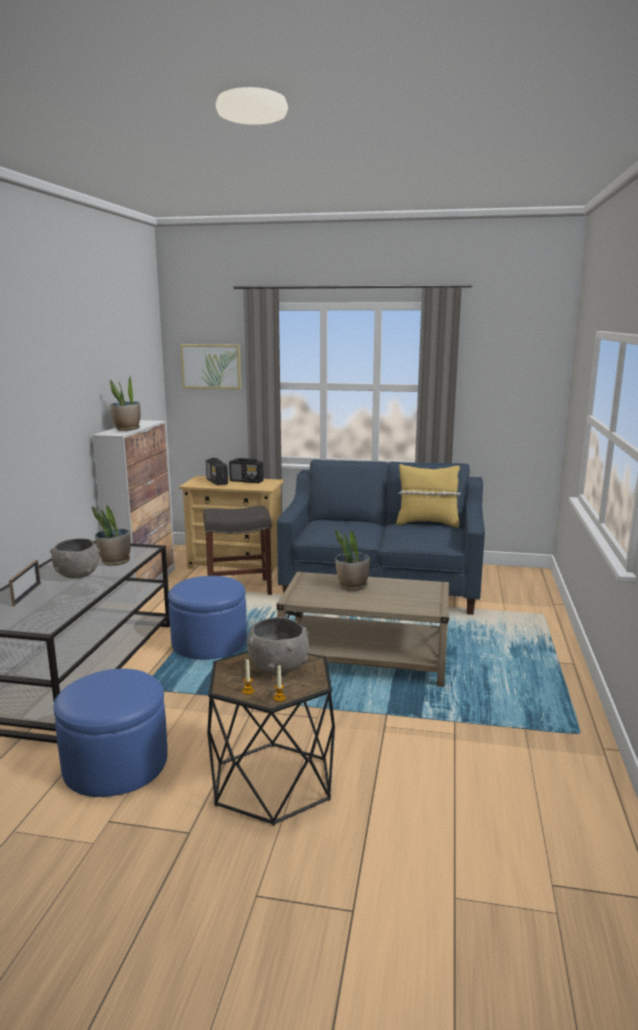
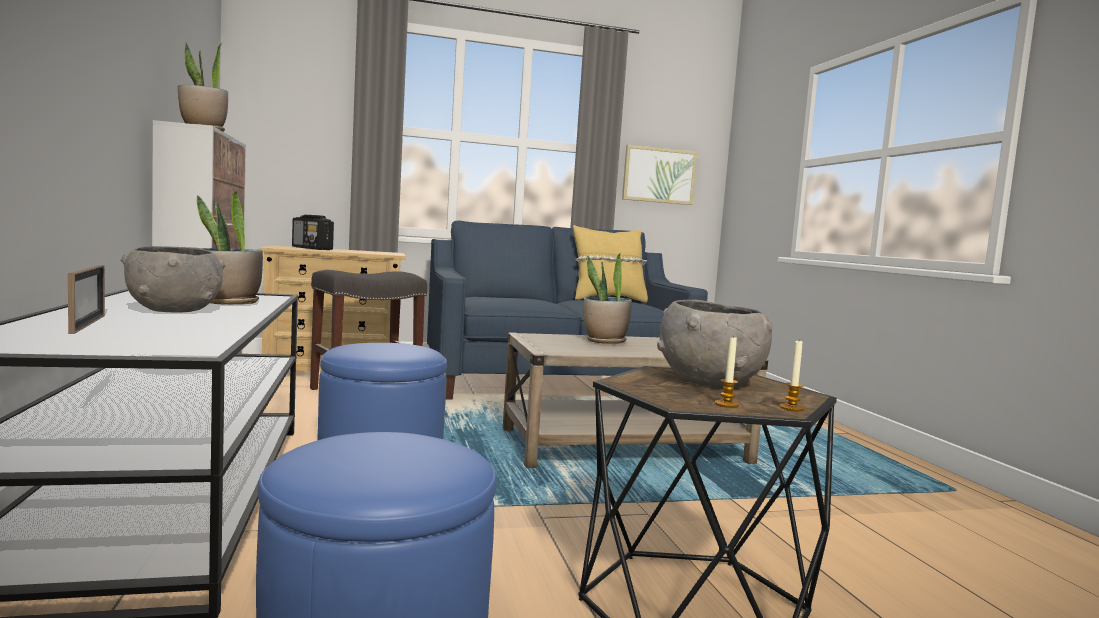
camera: 25 degrees left, 10 degrees down
(211, 366) = (298, 95): picture -> picture (658, 175)
(247, 481) = (355, 250): radio -> none

